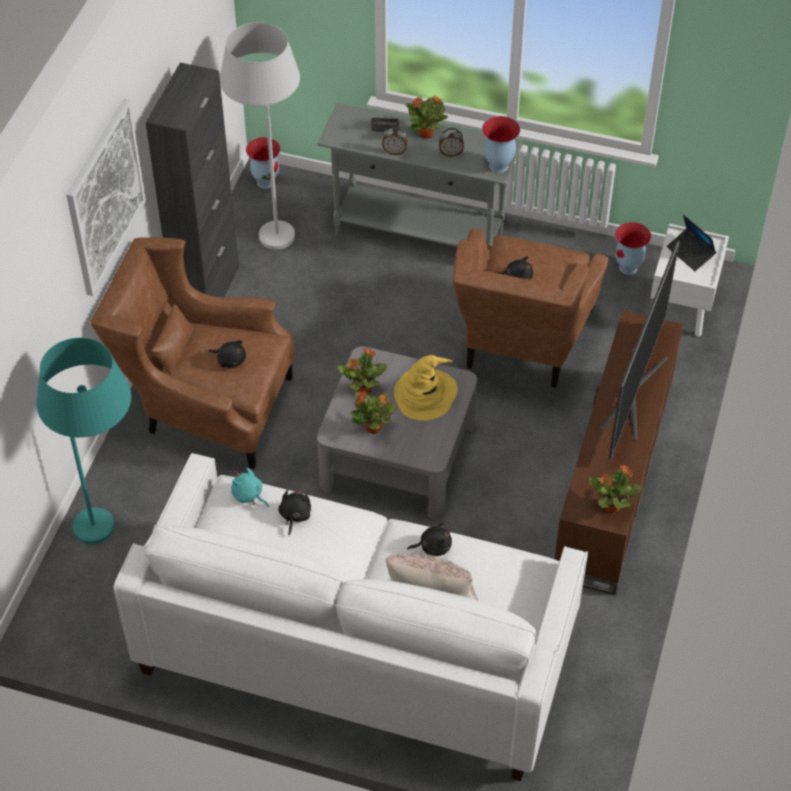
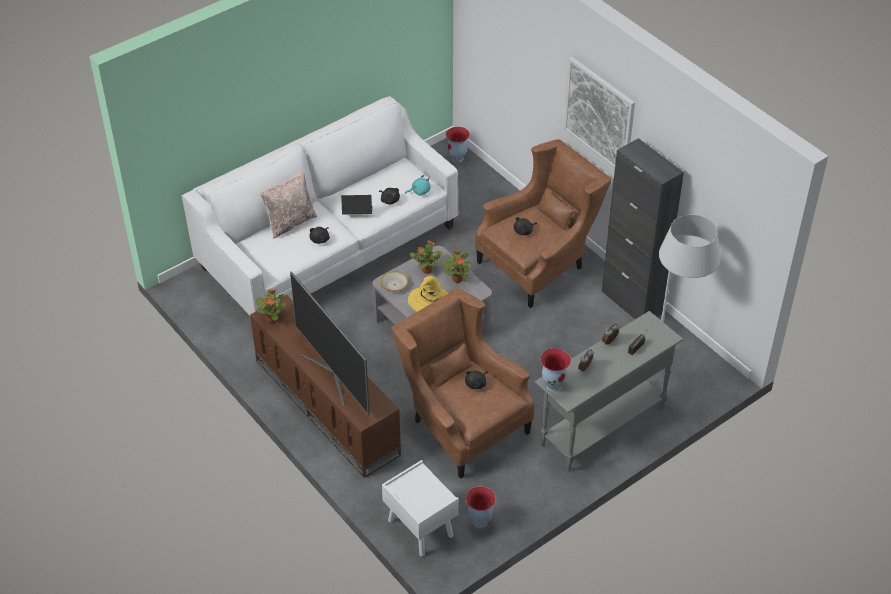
camera: 125 degrees right, 5 degrees down
(114, 535) = (482, 195): turquoise floor lamp -> none
(266, 181) = (715, 375): vase -> vase (457, 158)
(426, 445) = (394, 285): none -> bowl
(427, 133) = (614, 366): potted plant -> none
(690, 253) = (424, 495): laptop -> laptop (357, 212)

